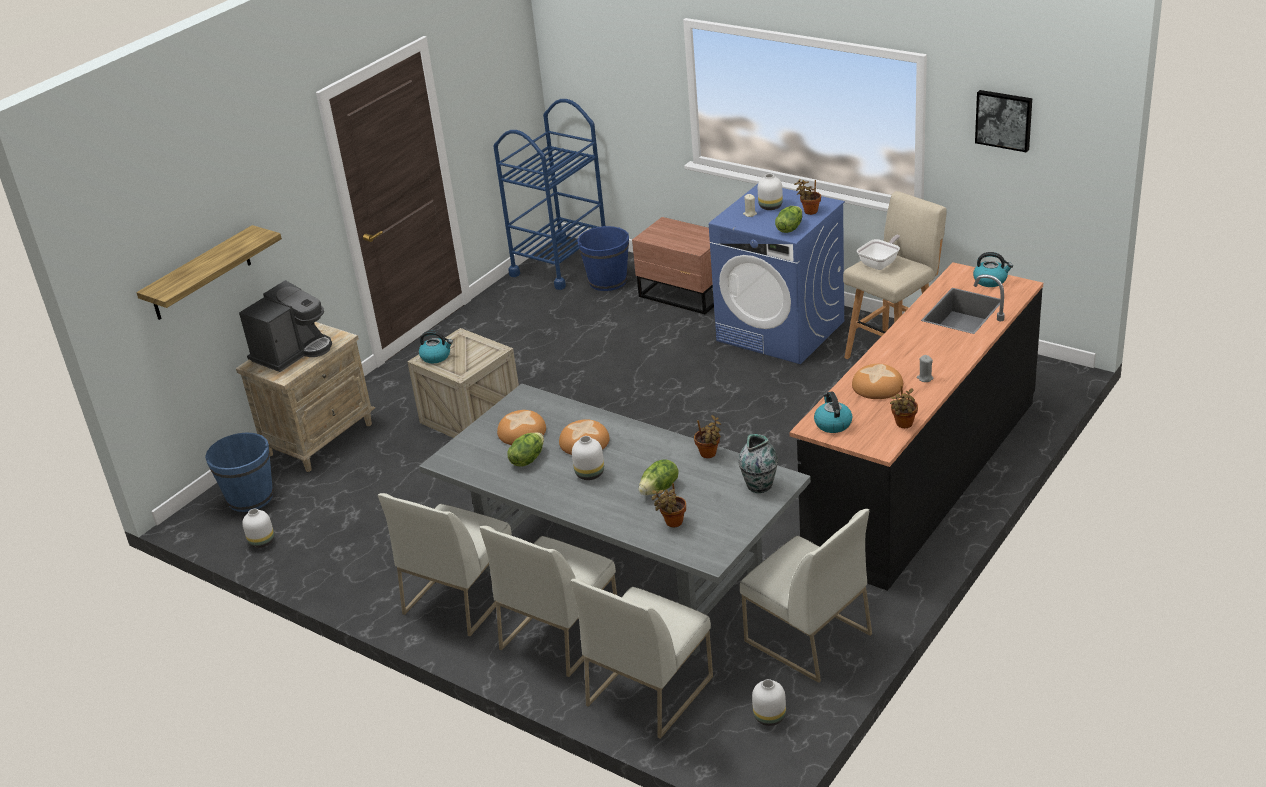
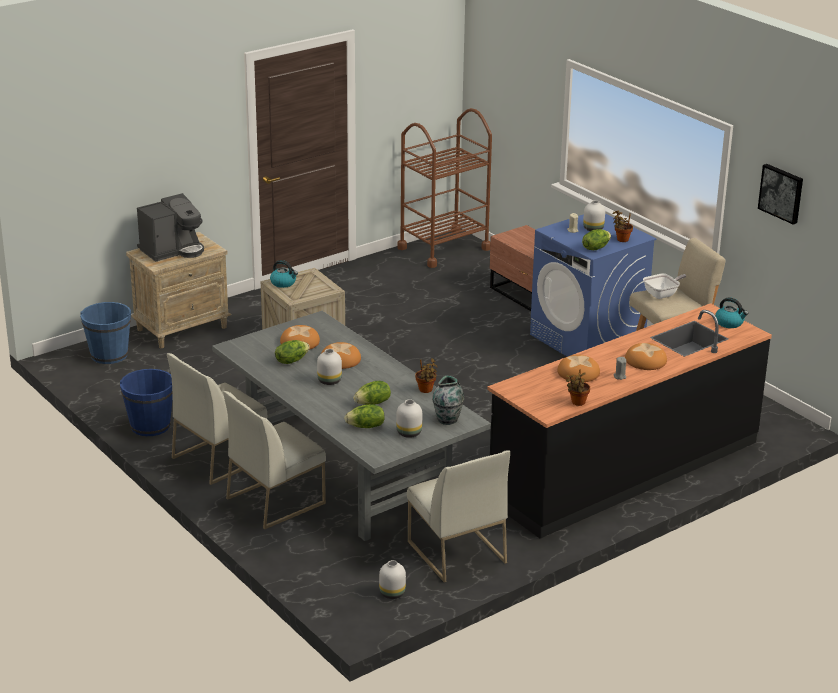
camera: 15 degrees right, 5 degrees down
(200, 274) = (113, 170): shelf -> none
(261, 542) = (100, 386): white vase -> white vase (408, 433)
(560, 263) = (444, 248): blue cart -> brown cart
(607, 281) = (472, 270): blue bucket -> blue bucket (150, 426)
(649, 690) = (317, 553): white chair -> none
(672, 523) = (366, 426): potted plant -> lettuce
(832, 424) = (524, 389): kettle -> none
(937, 351) = (645, 361): none -> bread

